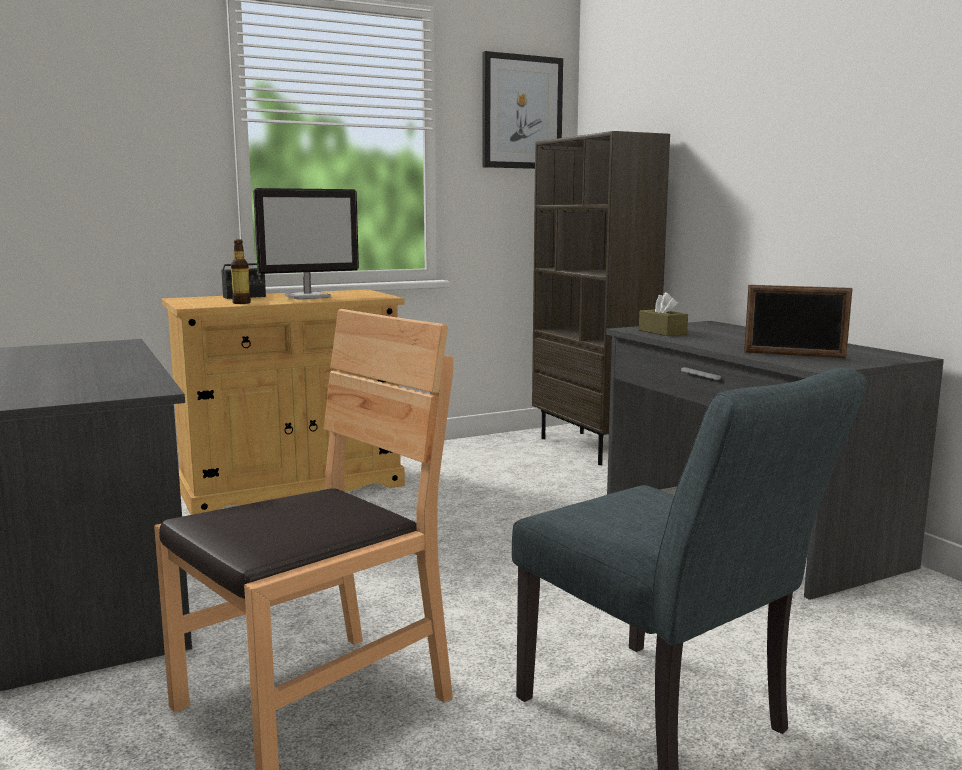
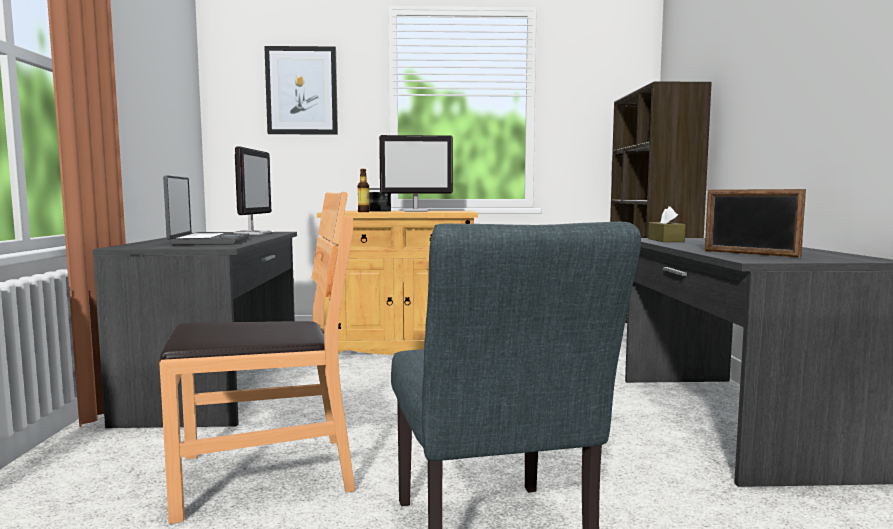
camera: 25 degrees right, 5 degrees down
(83, 378) = (209, 241): none -> laptop
(87, 349) = (252, 233): none -> monitor
(521, 112) = (608, 80): picture -> picture (302, 91)

